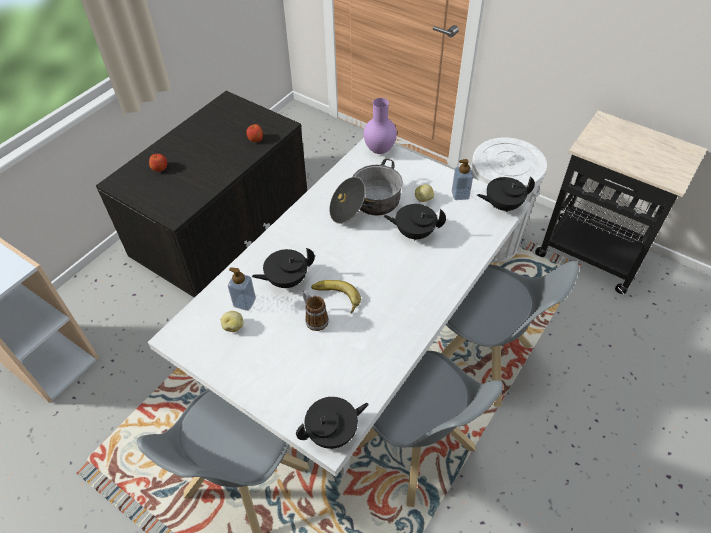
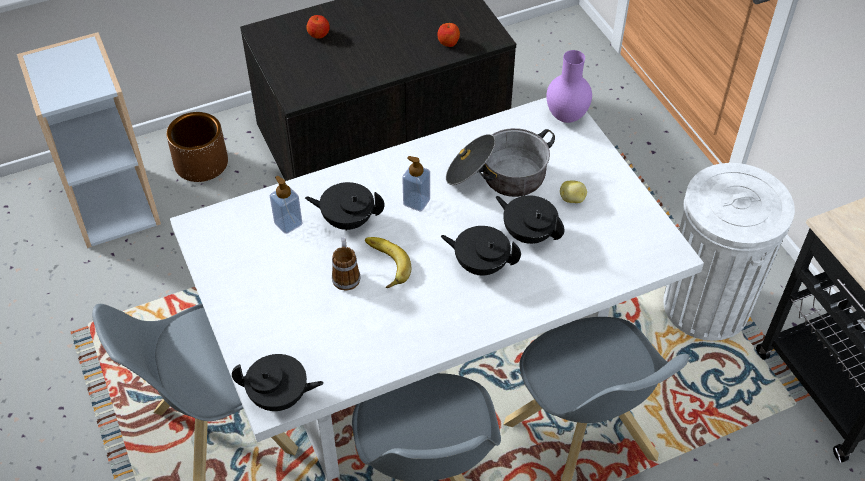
camera: 30 degrees right, 0 degrees up
(103, 301) = (201, 163): none -> brown planter
(233, 326) = (260, 242): potato -> none
(460, 195) = (621, 214): soap dispenser -> soap dispenser (416, 202)
(502, 205) = (664, 250): black teapot -> black teapot (480, 264)

